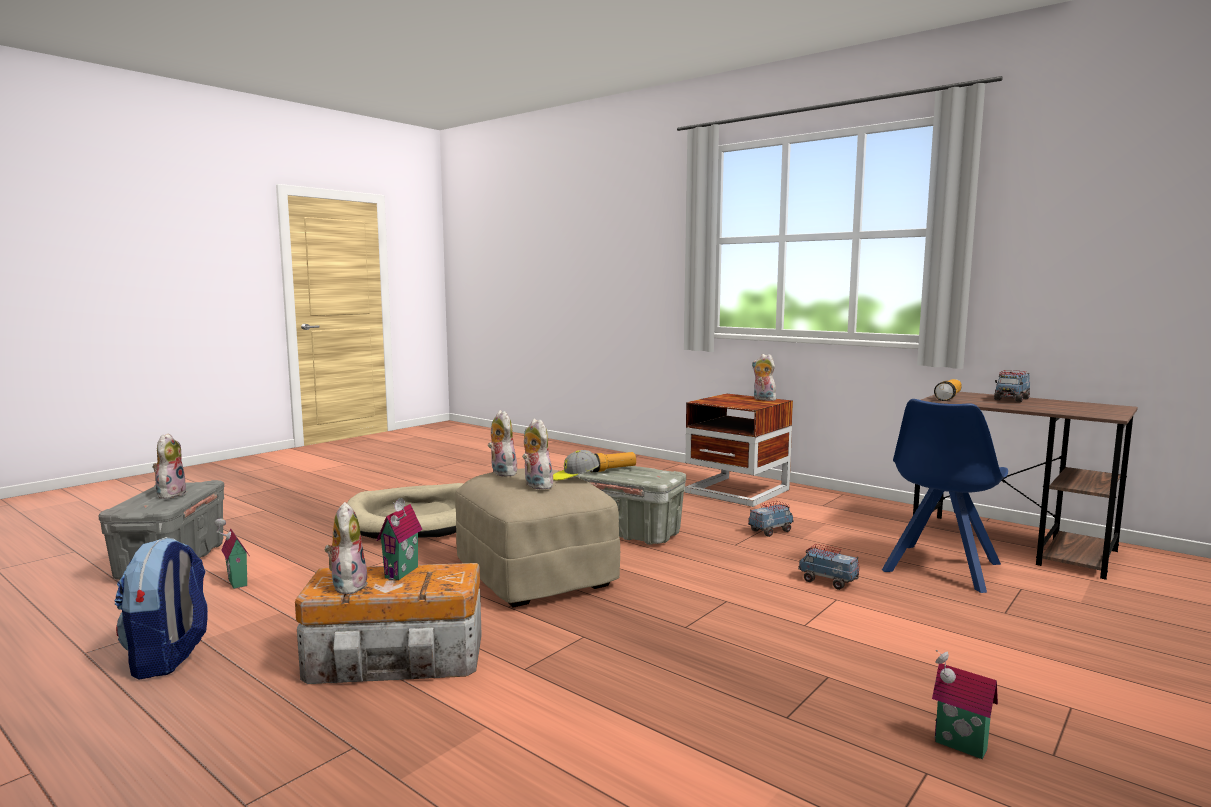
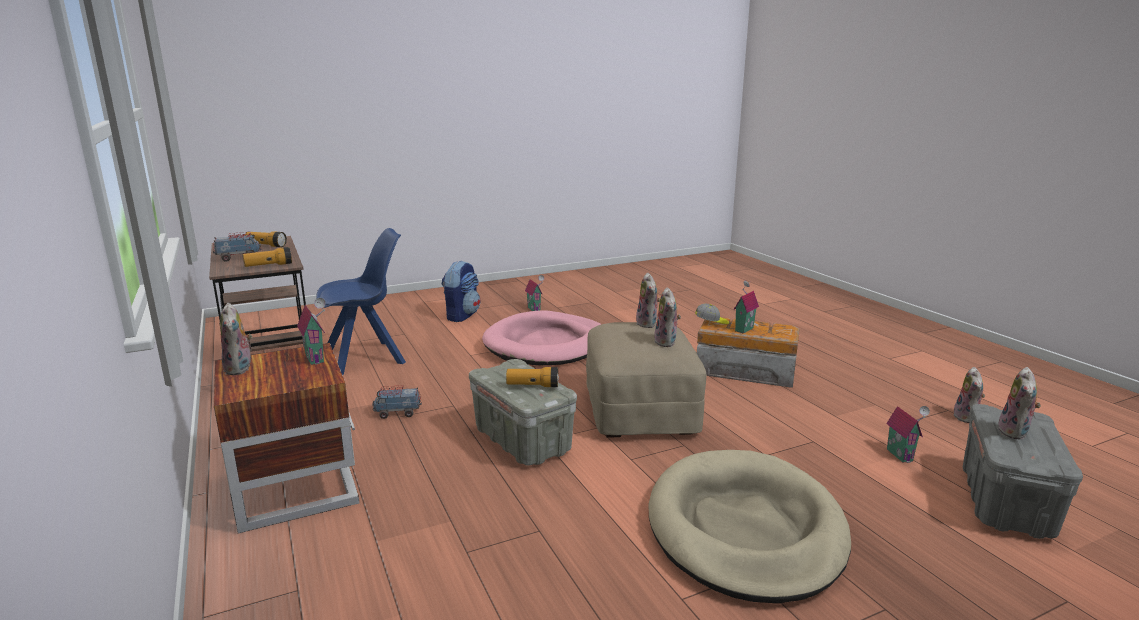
camera: 155 degrees left, 10 degrees up
(169, 658) = (884, 396): backpack -> backpack (462, 315)
(347, 585) = (773, 327): plush toy -> plush toy (967, 418)
(575, 477) = (613, 325): cap -> cap (711, 322)
(736, 405) = (317, 358): none -> toy house
(765, 642) = (547, 344): none -> pink dog bed
(827, 581) = (452, 364): toy truck -> none
(1066, 409) = (266, 246): none -> flashlight

